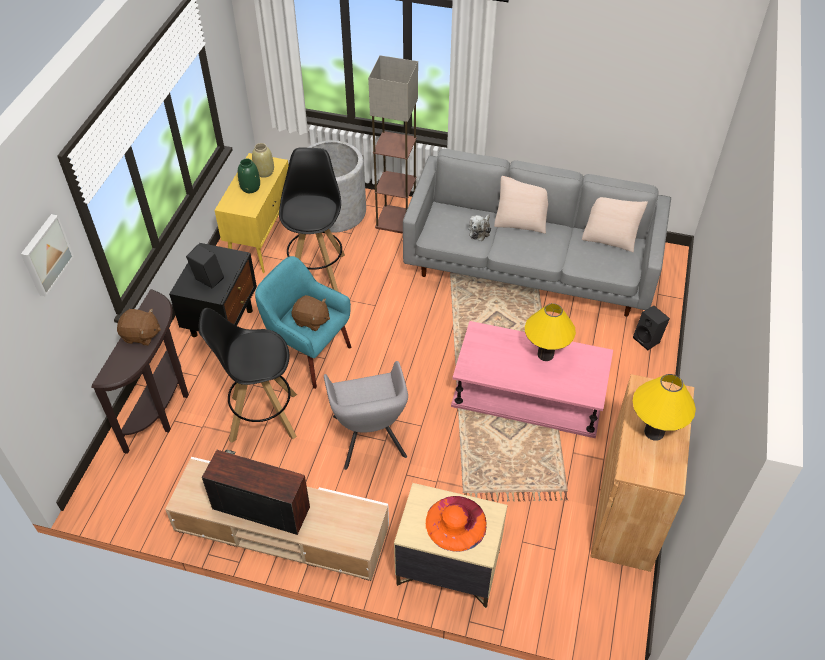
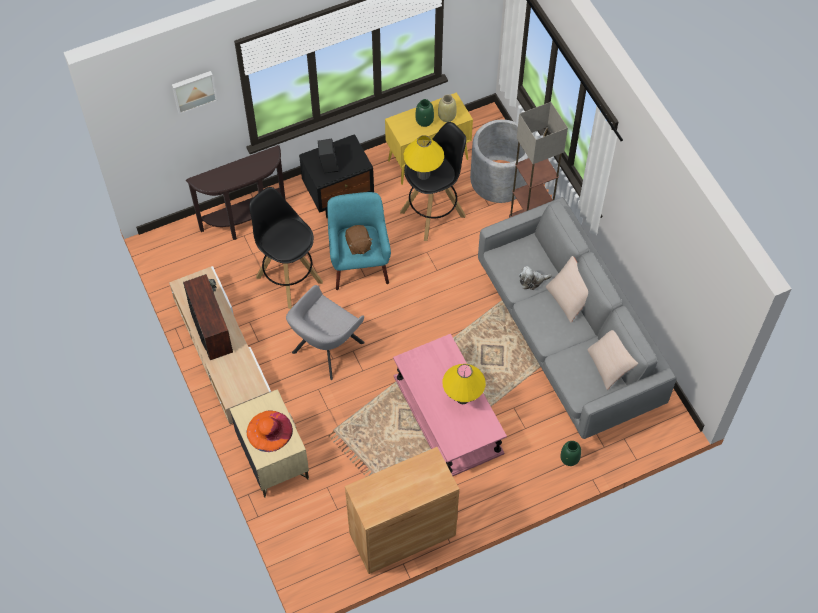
camera: 50 degrees right, 10 degrees up
(141, 335) = (240, 171): brown plush toy -> none
(648, 339) = (569, 459): black speaker -> green vase
(654, 432) = (399, 486): yellow table lamp -> yellow table lamp (423, 174)

